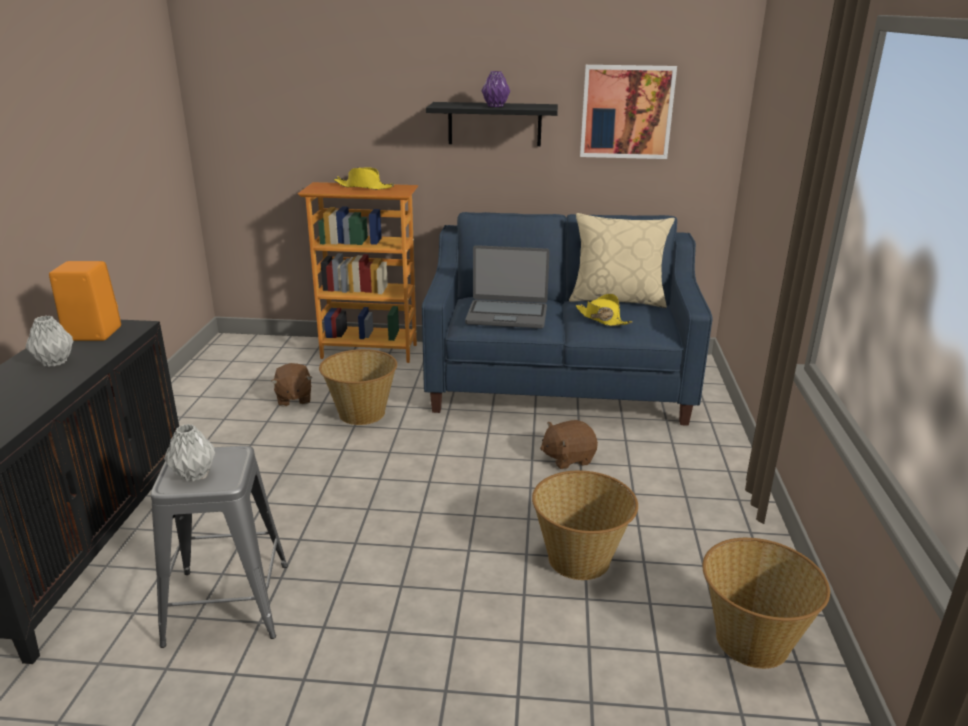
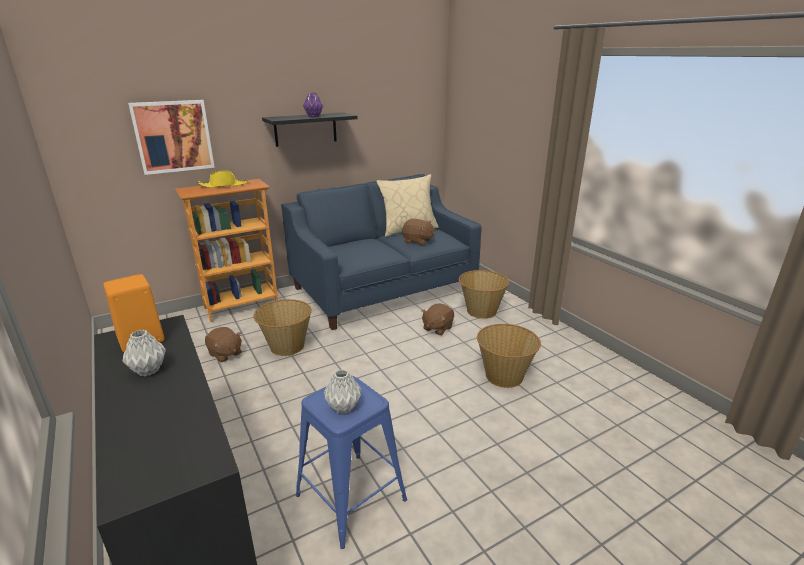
camera: 35 degrees left, 0 degrees up
(228, 604) = (351, 497): grey stool -> blue stool
(507, 315) = (364, 252): laptop -> none
(602, 319) = (417, 241): yellow hat -> brown plush toy
(626, 112) = (384, 114): picture -> picture (173, 136)
(751, 640) = (610, 378): basket -> basket (481, 311)

